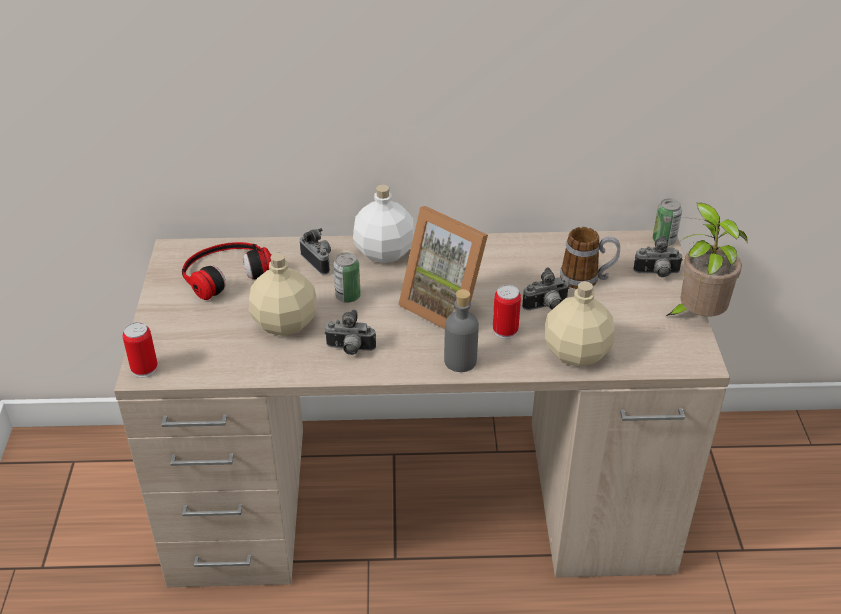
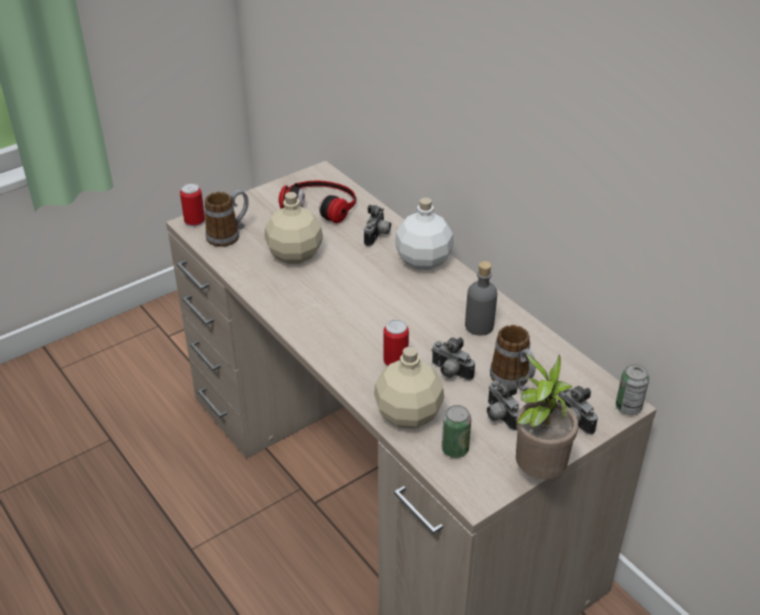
camera: 55 degrees right, 0 degrees up
(199, 353) = (229, 235): none -> mug
(348, 296) = (353, 267): can -> can (455, 449)
(350, 350) = (295, 296): camera -> camera (499, 416)
(447, 306) = (393, 319): picture frame -> none
(460, 361) = (335, 354): grey bottle -> grey bottle (479, 326)

